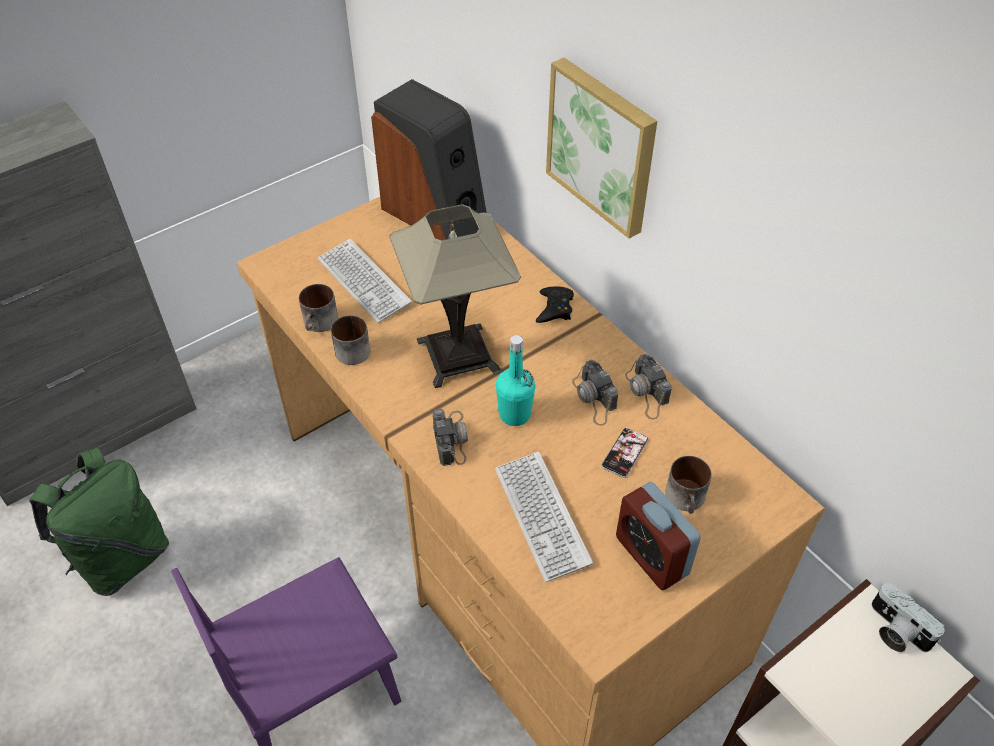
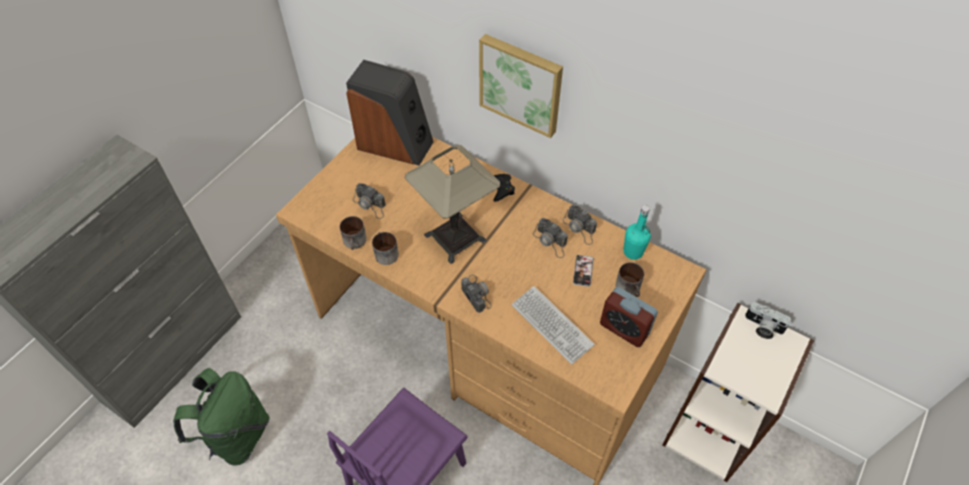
camera: 20 degrees left, 5 degrees up
(364, 282) = (370, 205): keyboard -> camera
(514, 414) = (507, 266): turquoise bottle -> turquoise bottle (633, 252)

